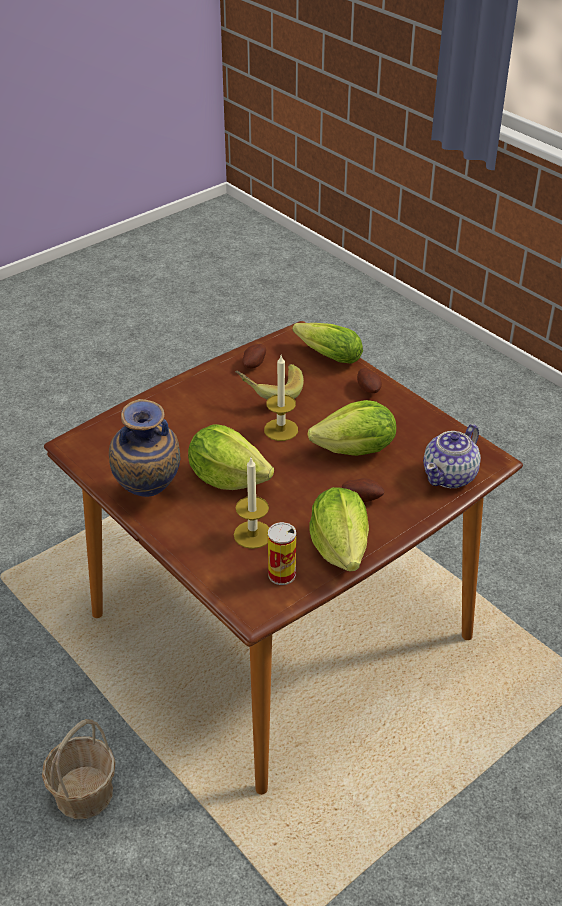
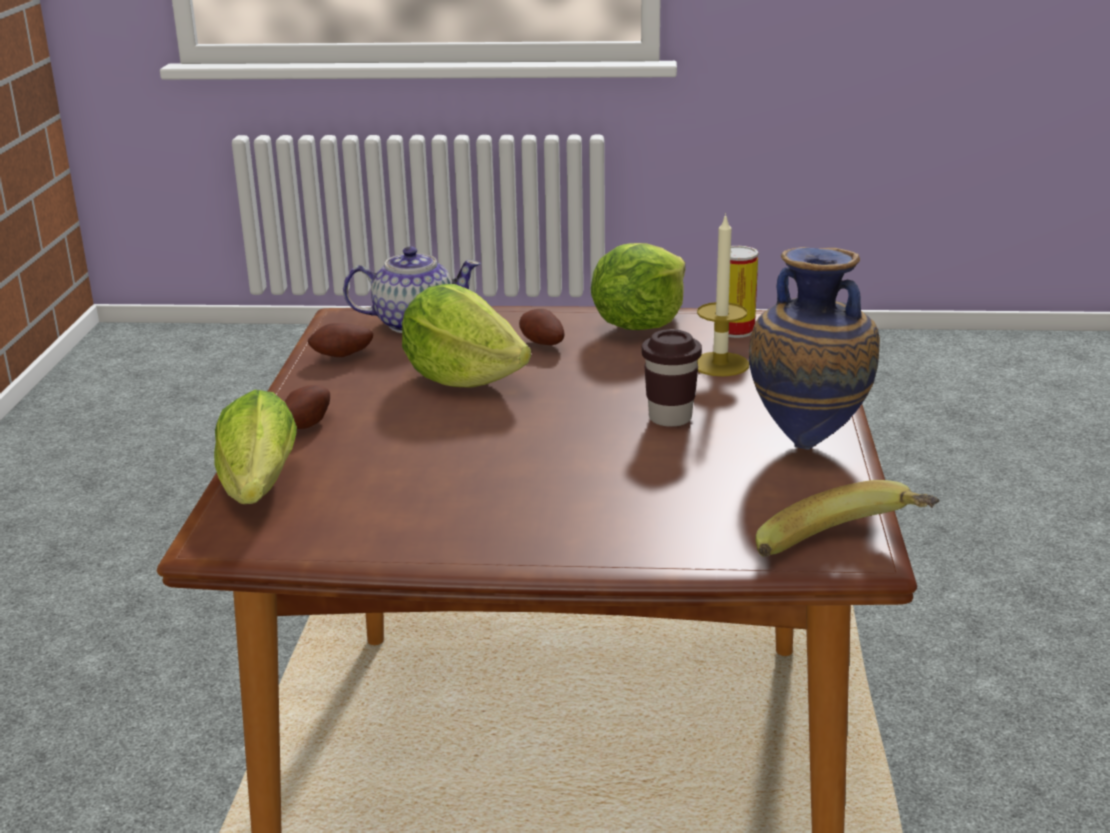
camera: 135 degrees left, 15 degrees down
(83, 793) = (1010, 762): basket -> none
(227, 478) = (670, 418): lettuce -> brown cup
(253, 364) = (383, 531): potato -> potato (342, 357)
(270, 392) = (437, 482): banana -> banana (845, 557)
(281, 430) = (510, 434): candle -> none

